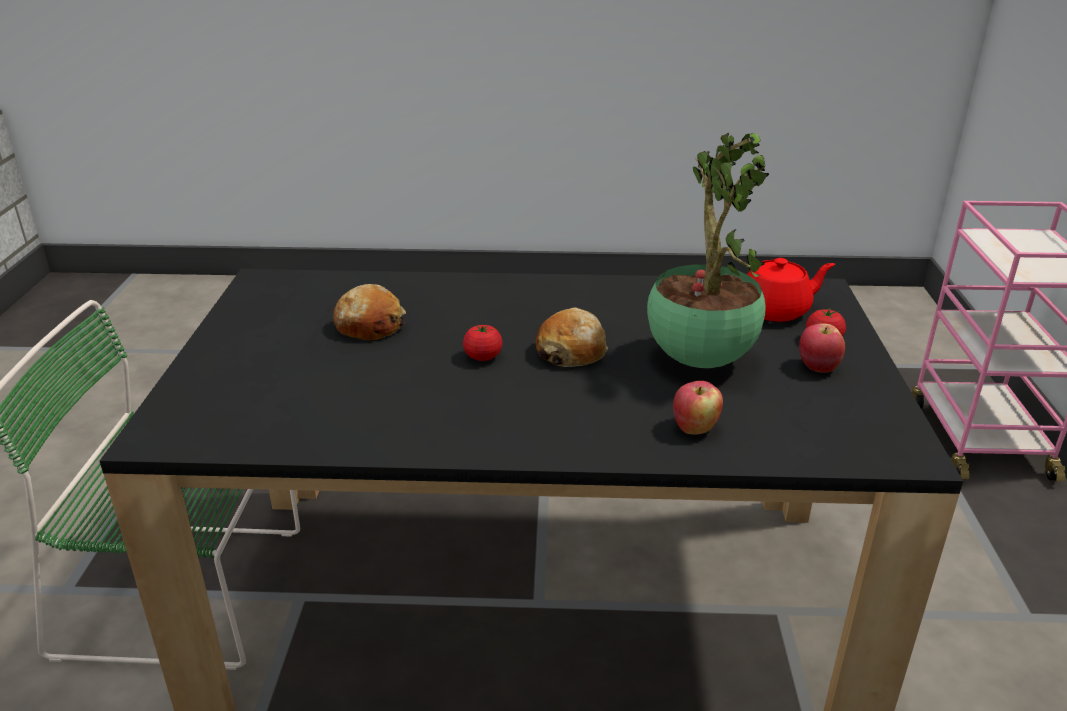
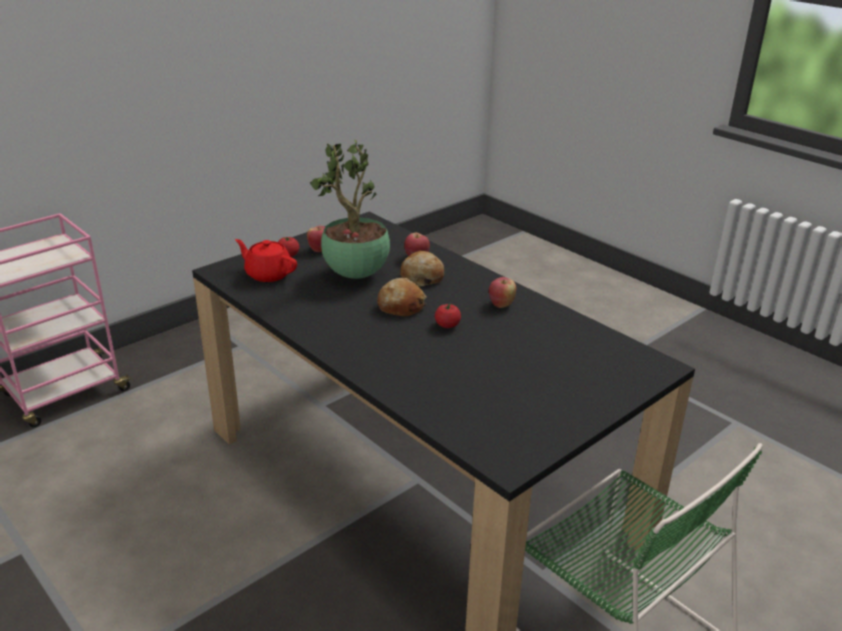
camera: 135 degrees left, 0 degrees up
(370, 325) = (479, 376): bread -> bread (422, 277)
(462, 417) = (501, 304): none -> apple

